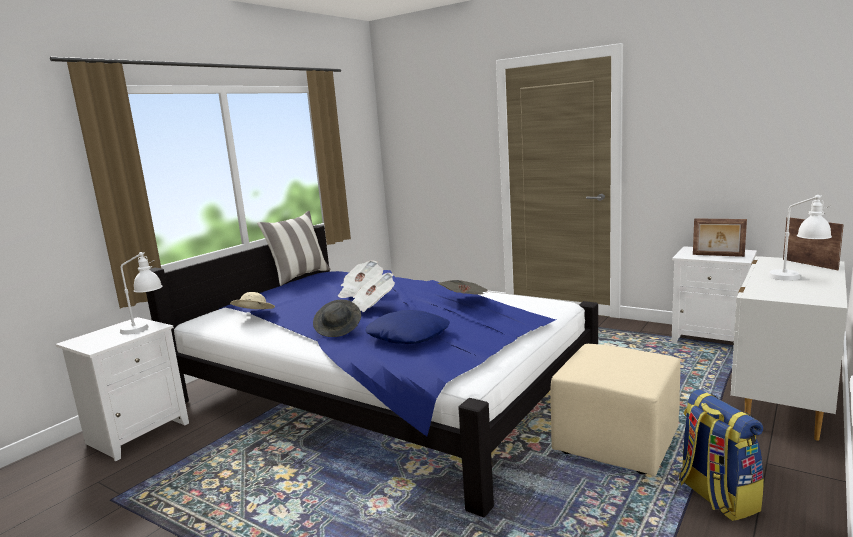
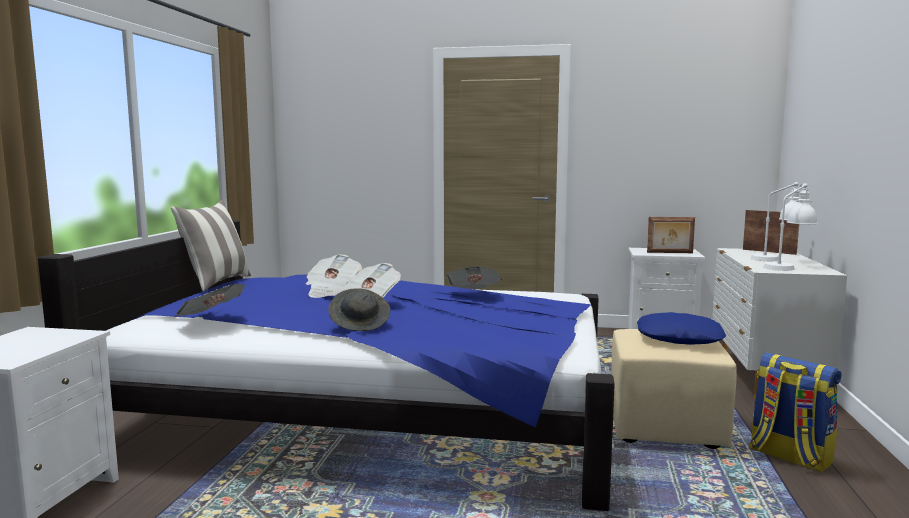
camera: 25 degrees left, 5 degrees down
(145, 329) = (68, 337): white table lamp -> white table lamp (788, 267)
(253, 315) = (211, 318): beige hat -> newspaper
(408, 335) = (455, 324): blue pillow -> blue pillow (679, 338)

